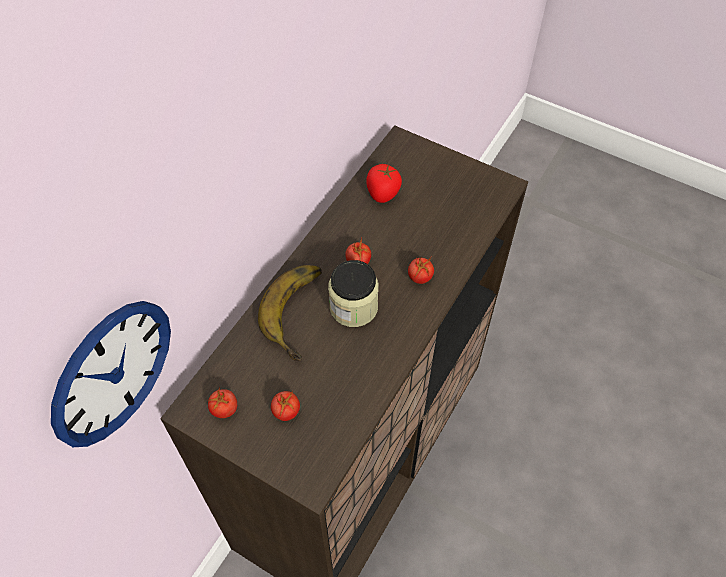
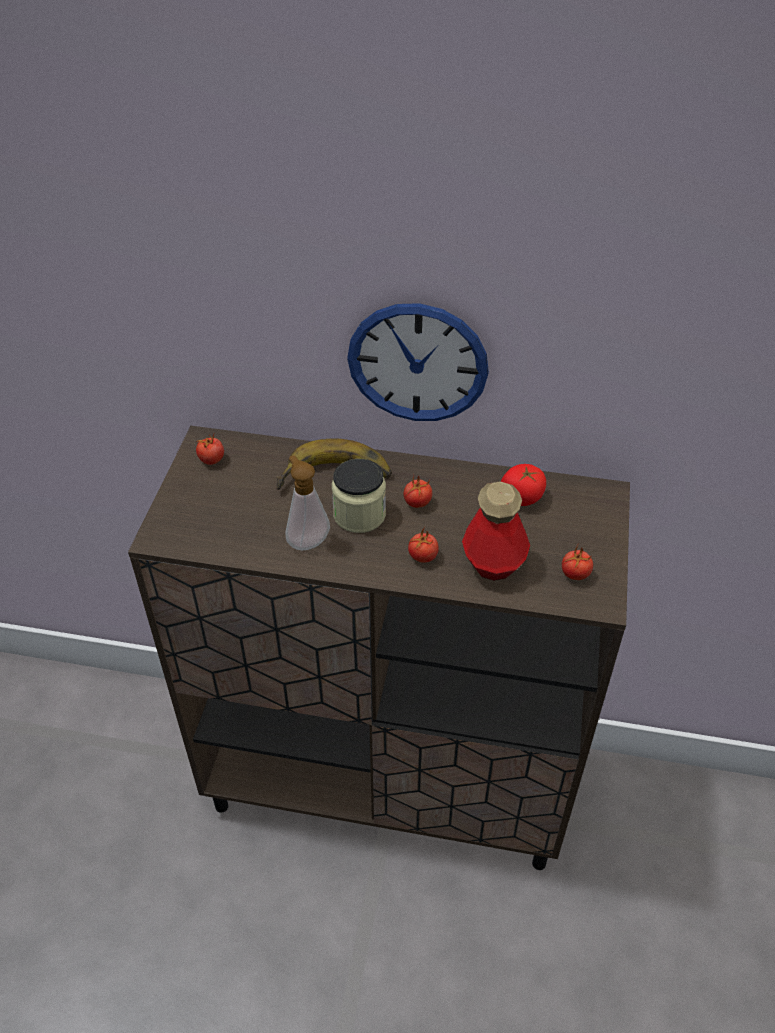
camera: 70 degrees right, 10 degrees down
(112, 372) = (170, 339): wall clock -> wall clock (417, 363)
(286, 412) = (223, 500): tomato -> tomato (575, 574)
(368, 355) = (307, 540): none -> soap dispenser
(443, 234) = (493, 562): none -> bottle

